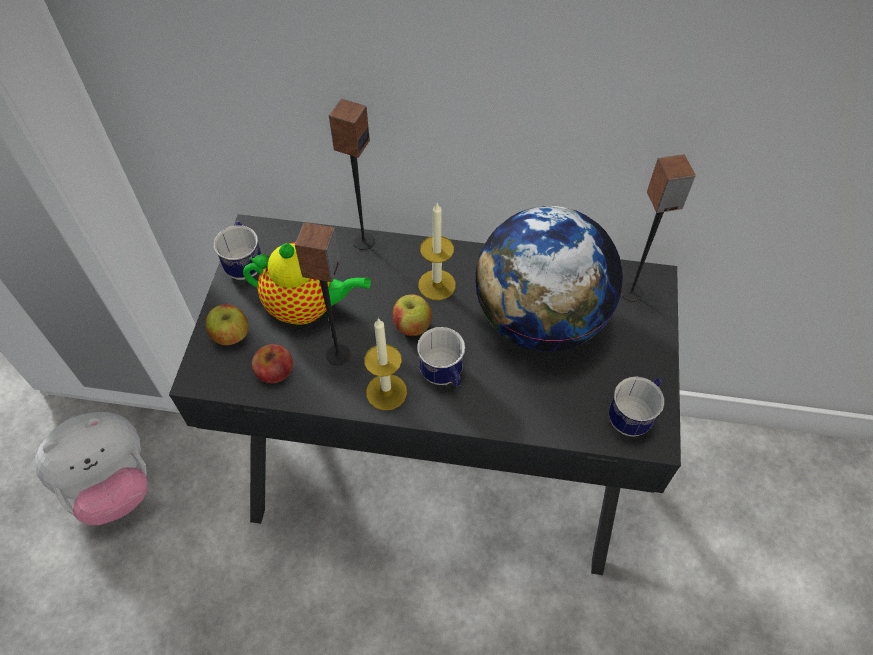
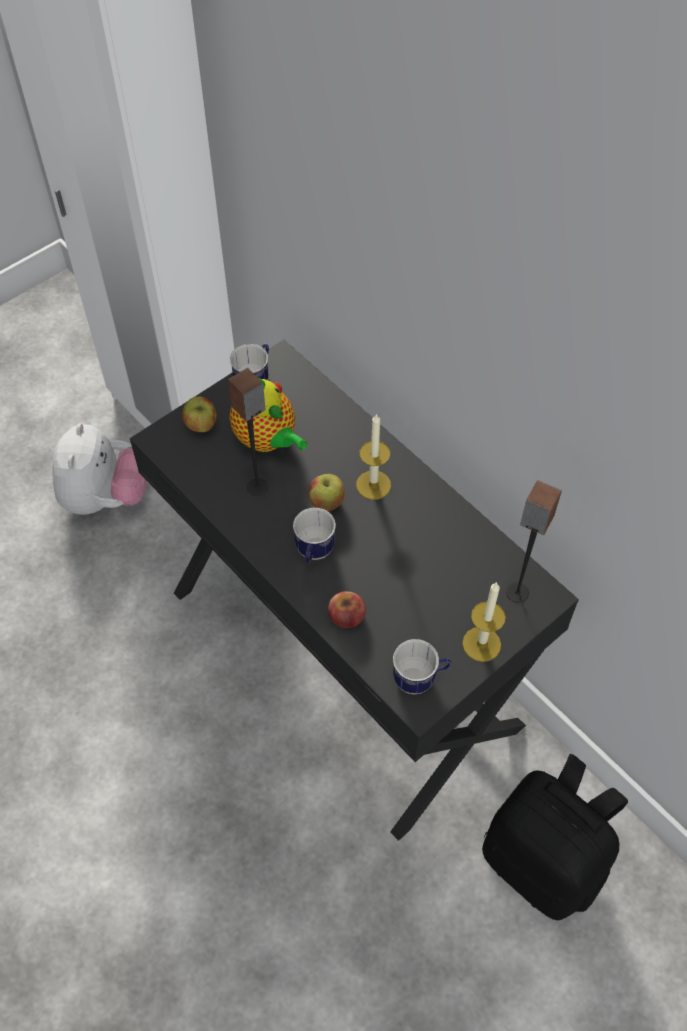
camera: 40 degrees right, 0 degrees up
(113, 485) = (105, 497): plush toy -> plush toy turned 90 degrees counterclockwise
(274, 370) = (207, 468): apple -> apple (346, 615)
(363, 241) = (352, 417): speaker -> none
(386, 392) = (265, 535): candle -> candle (481, 644)
(539, 319) = (423, 562): globe -> none
(707, 503) = (543, 861): none -> black backpack

